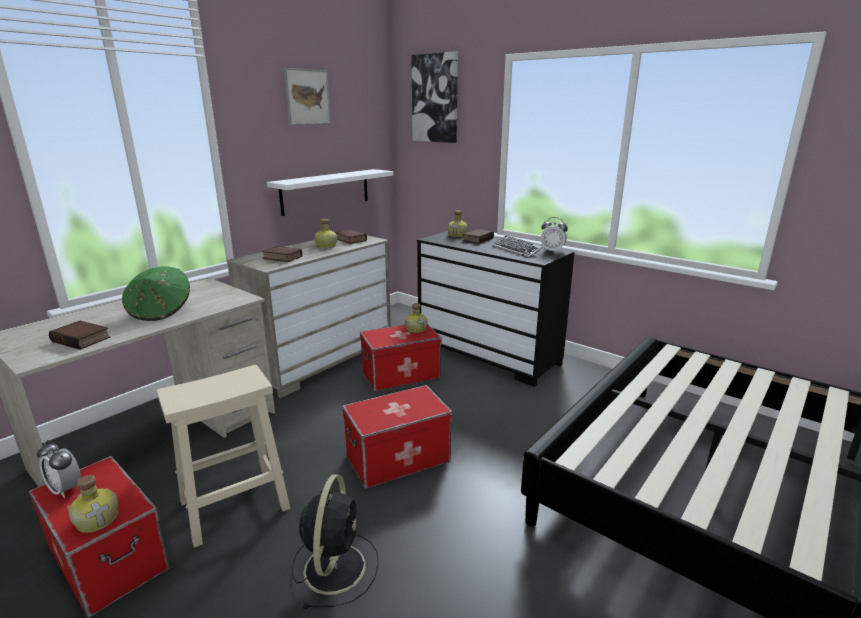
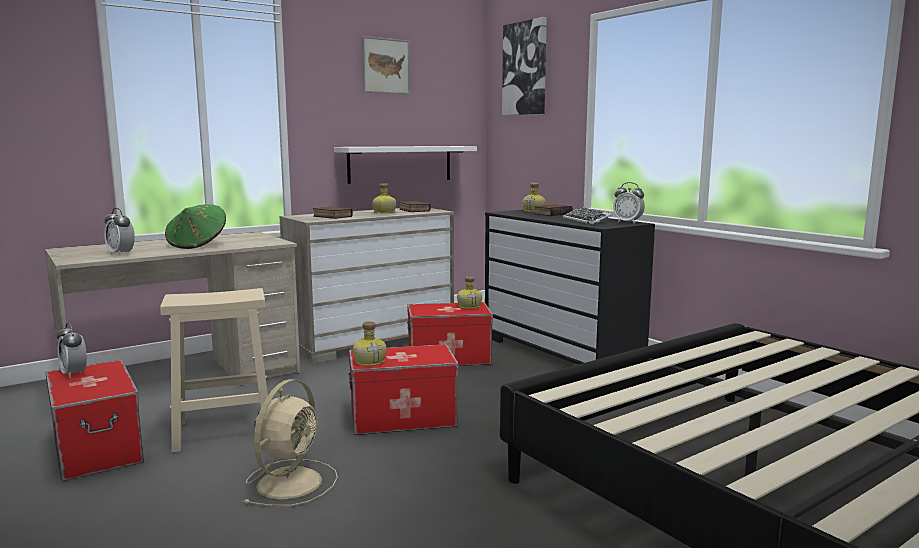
camera: 15 degrees right, 10 degrees down
(83, 339) = (121, 254): book -> alarm clock
(98, 519) = (88, 391): bottle -> bottle (370, 361)
(335, 566) = (291, 481): black fan -> beige fan

